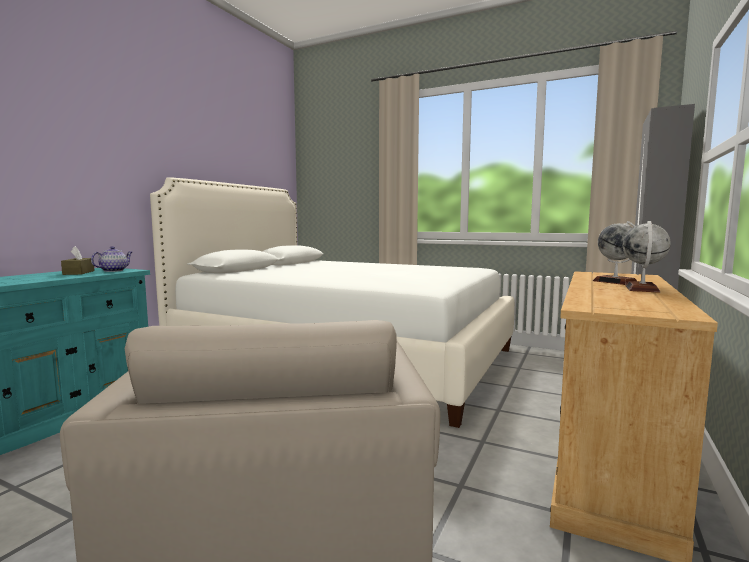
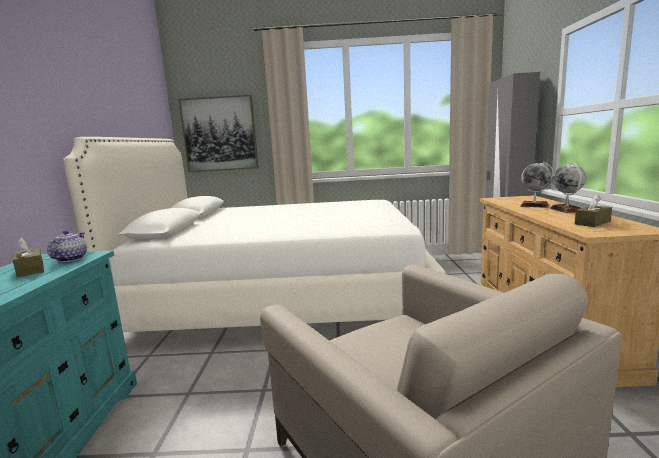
camera: 25 degrees left, 5 degrees up
(335, 187) = (220, 134): none -> picture
(625, 301) = (592, 223): none -> brown tissue box

